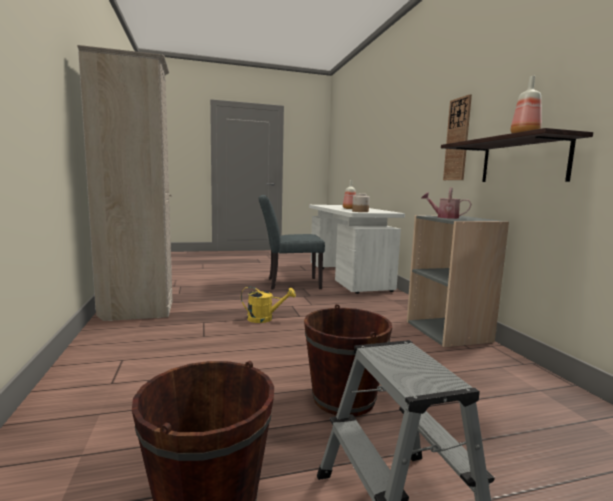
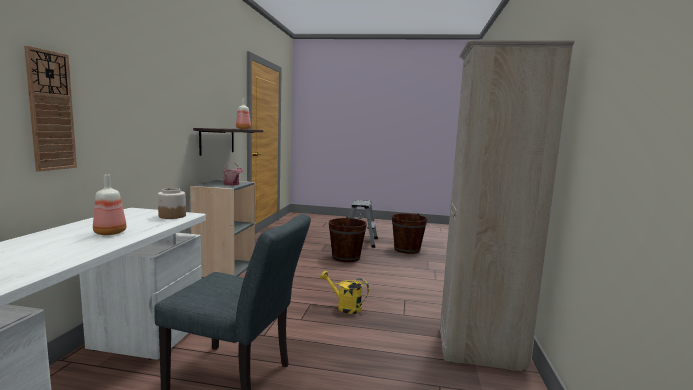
camera: 155 degrees left, 0 degrees up
(457, 139) = (176, 117): wall clock -> wall clock (51, 111)

